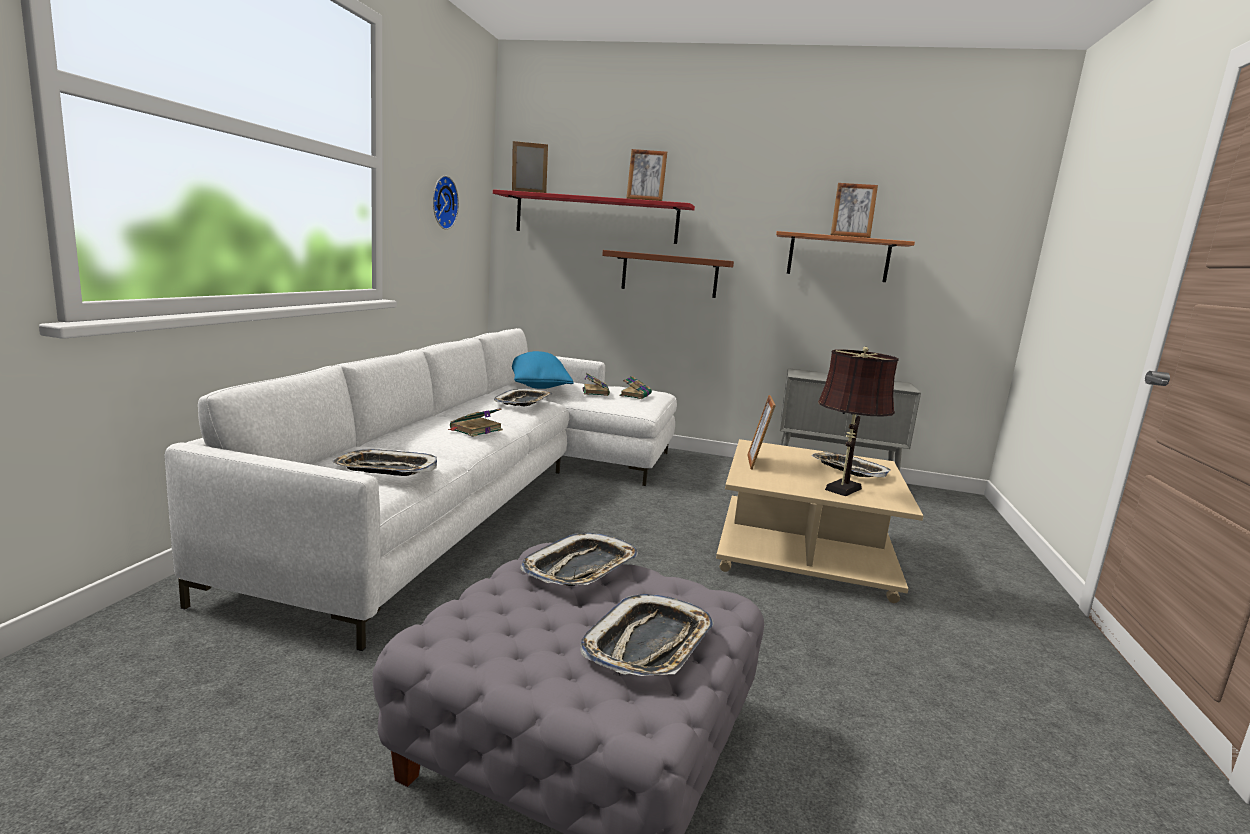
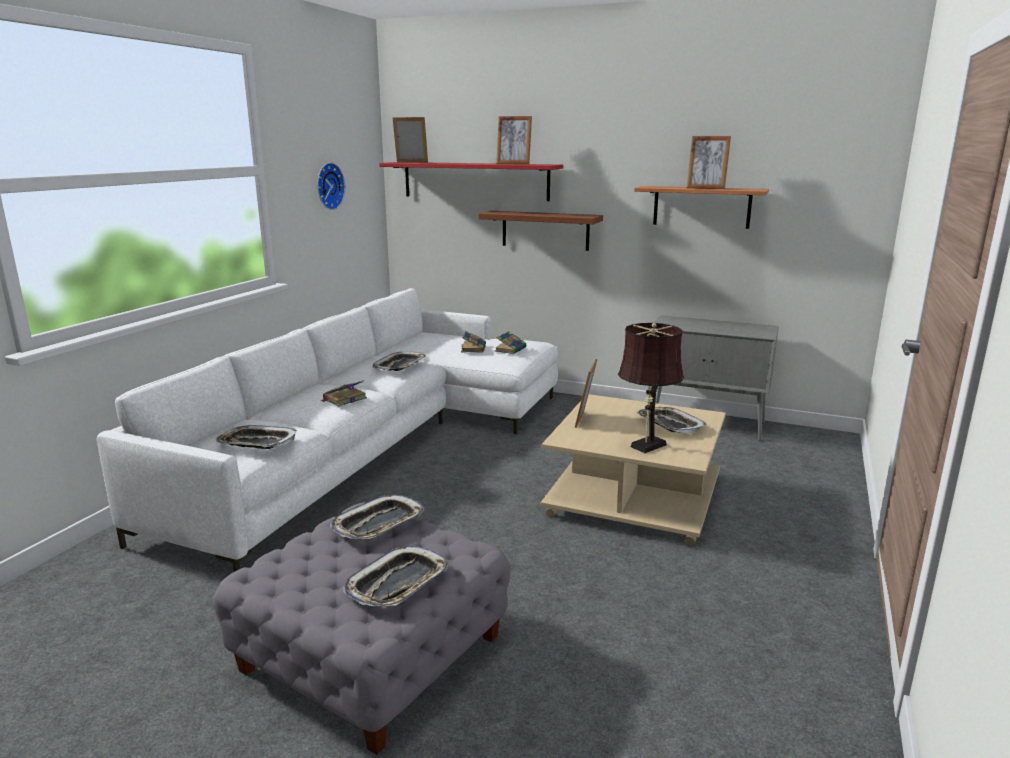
camera: 10 degrees right, 5 degrees up
(536, 386) = (423, 344): blue pillow -> none

